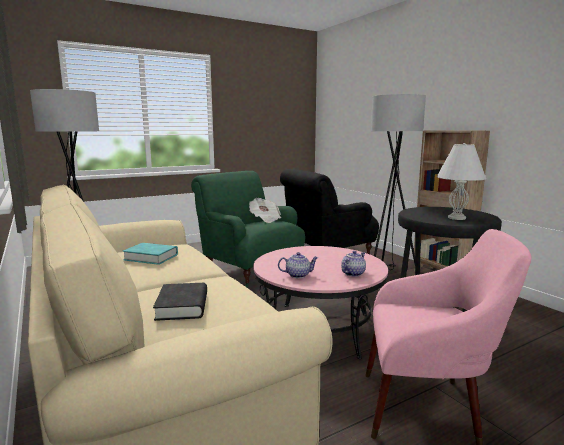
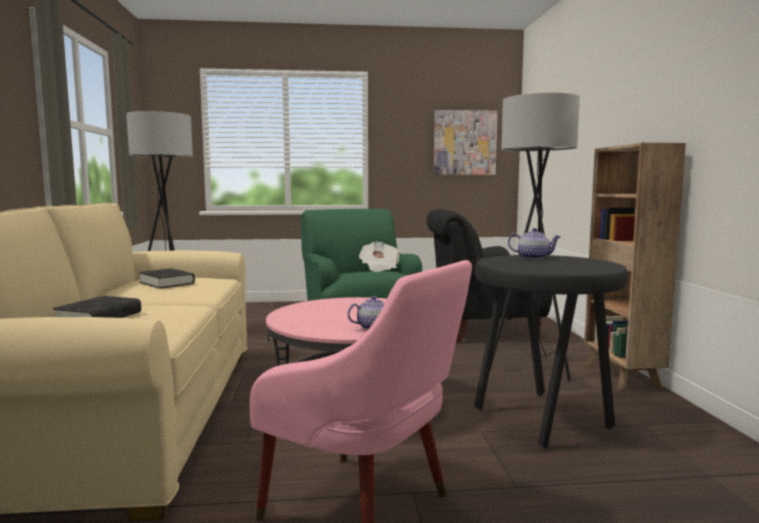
camera: 25 degrees right, 5 degrees down
(151, 257) = (167, 283): turquoise book -> black book
(281, 115) = (464, 143): none -> picture
(298, 275) = (307, 320): teapot -> teapot (533, 257)
(456, 218) = (549, 266): white table lamp -> none

